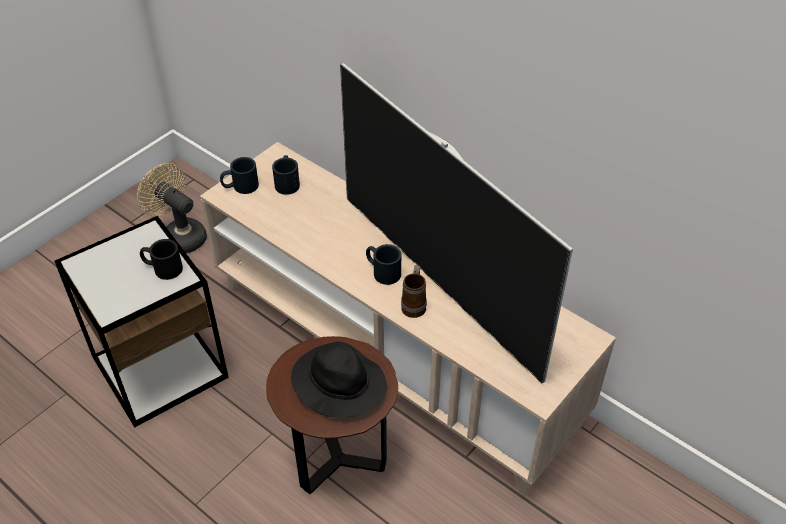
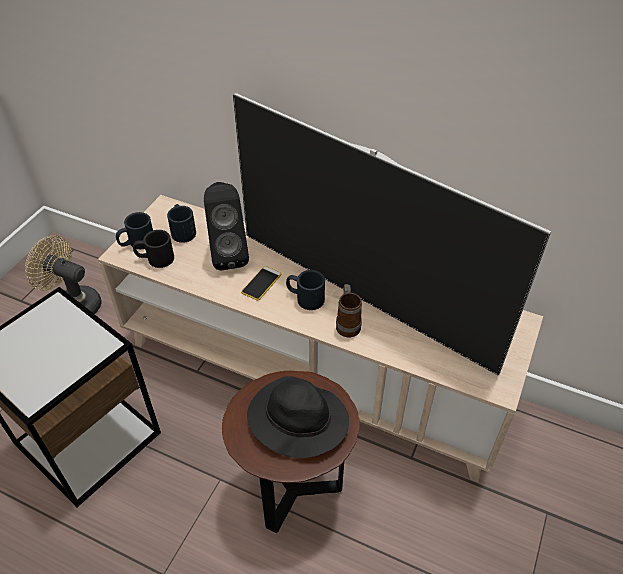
camera: 15 degrees left, 0 degrees up
(162, 268) = (80, 339): black mug -> black mug (155, 259)
(323, 214) = (228, 254): none -> black speaker
(345, 249) = (261, 283): none -> phone

